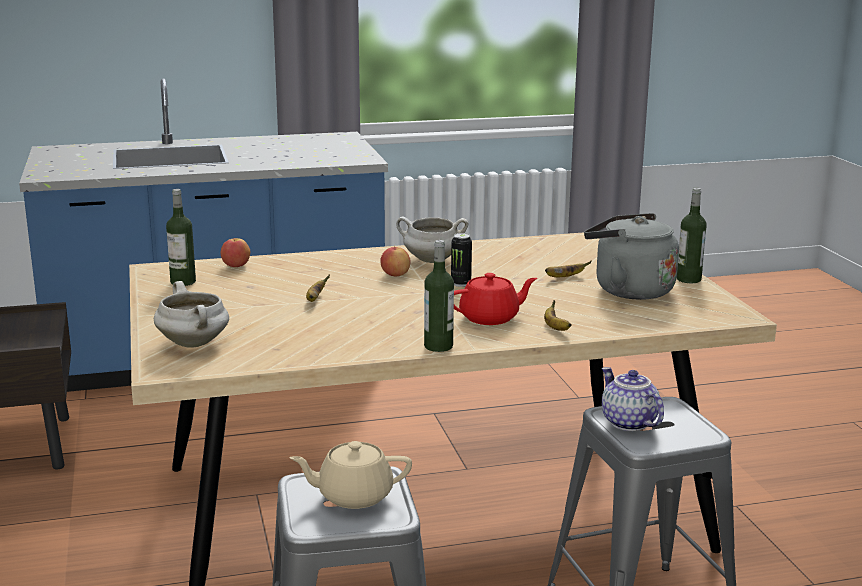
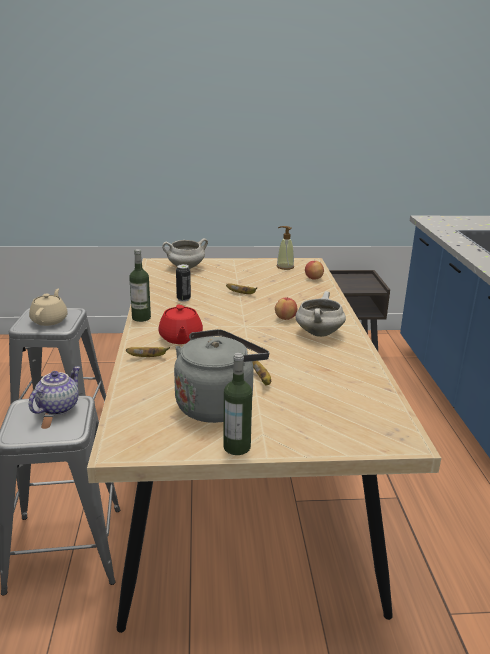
camera: 100 degrees right, 5 degrees up
(183, 282) = (285, 267): bottle -> soap dispenser
(461, 284) = (258, 337): can -> can (183, 299)
(627, 422) = (58, 407): teapot -> teapot turned 45 degrees counterclockwise

